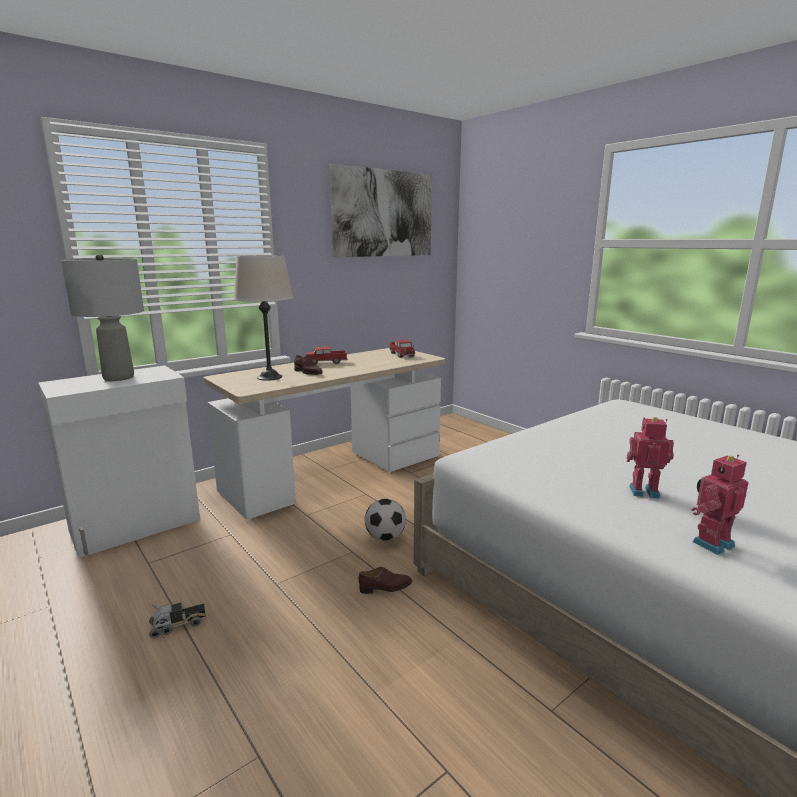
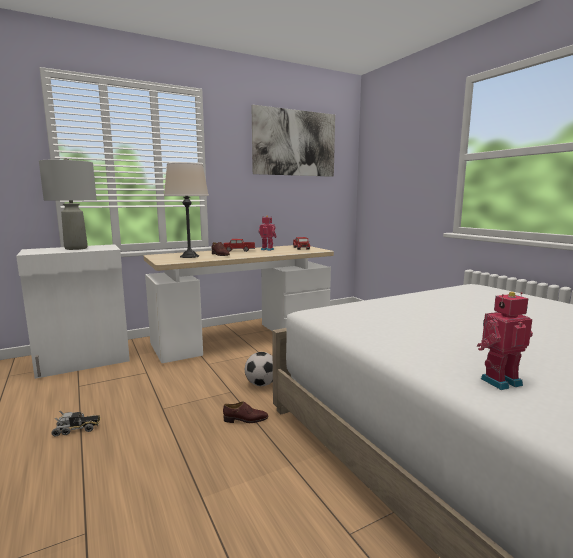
camera: 10 degrees right, 5 degrees down
(643, 491) = (455, 341): toy robot -> toy robot (267, 249)

